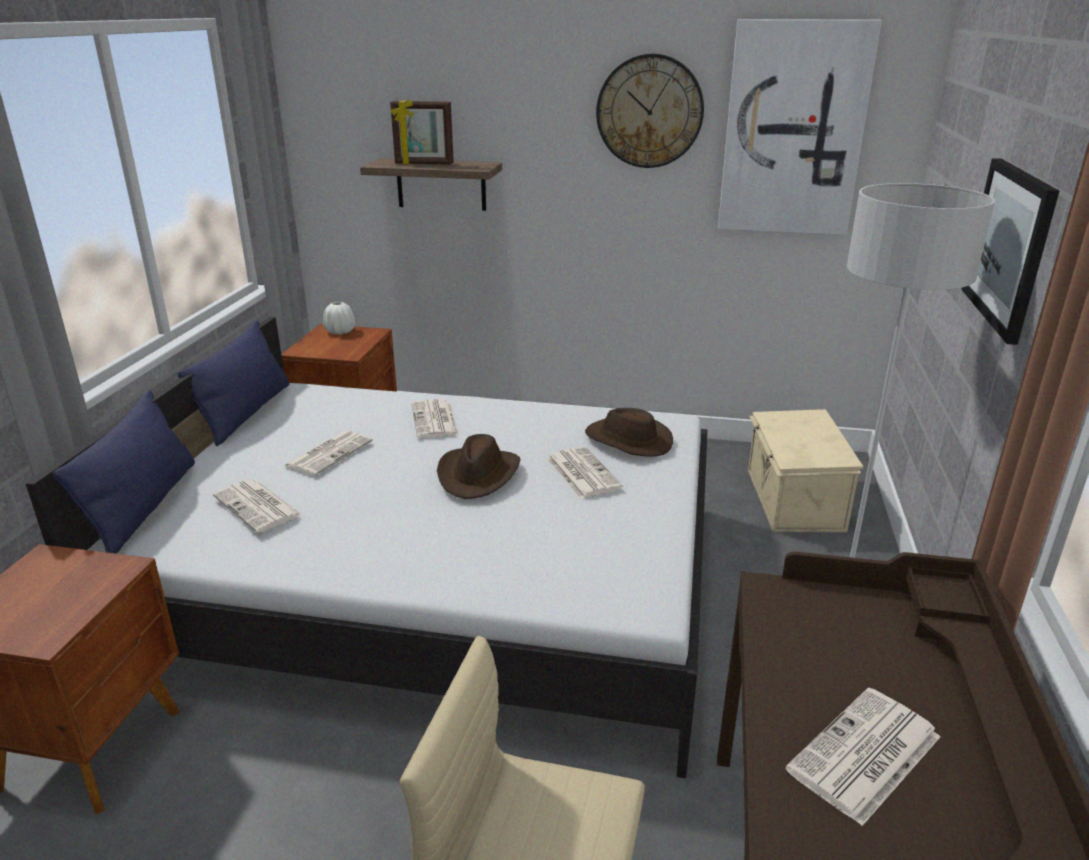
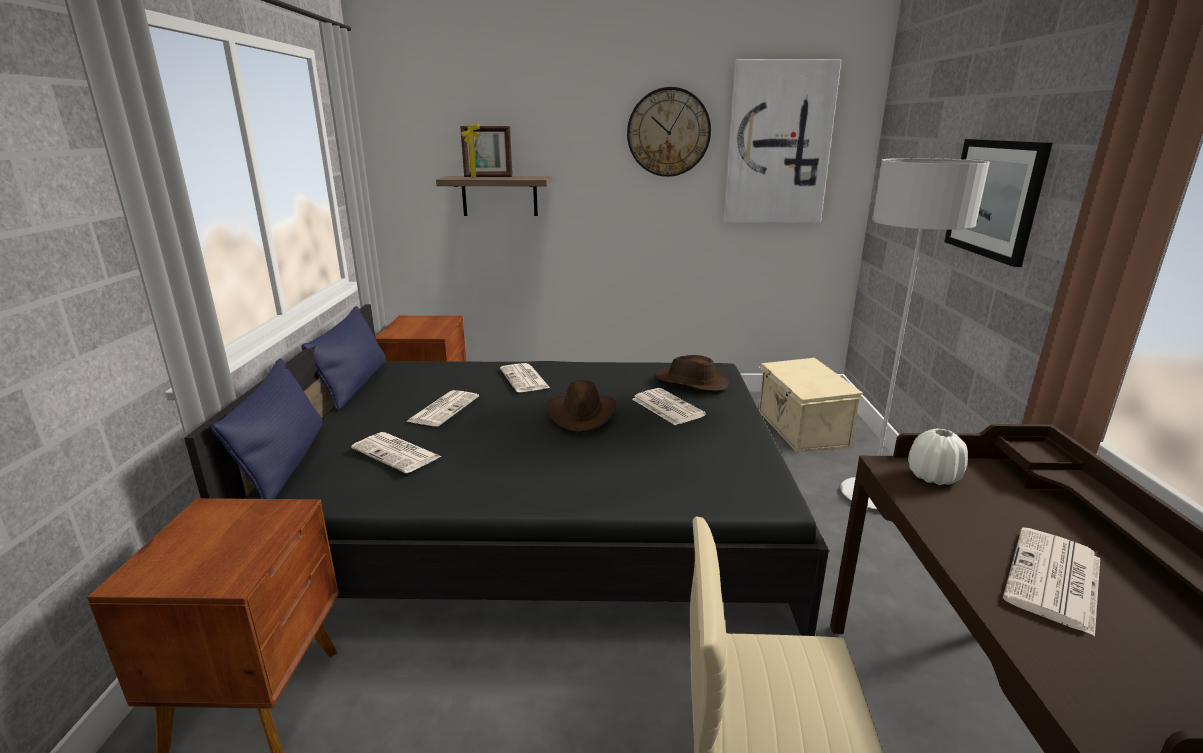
camera: 10 degrees left, 5 degrees down
(340, 331) = (419, 319): white vase -> white vase (933, 477)
(439, 584) = (544, 517): white bed -> black bed

